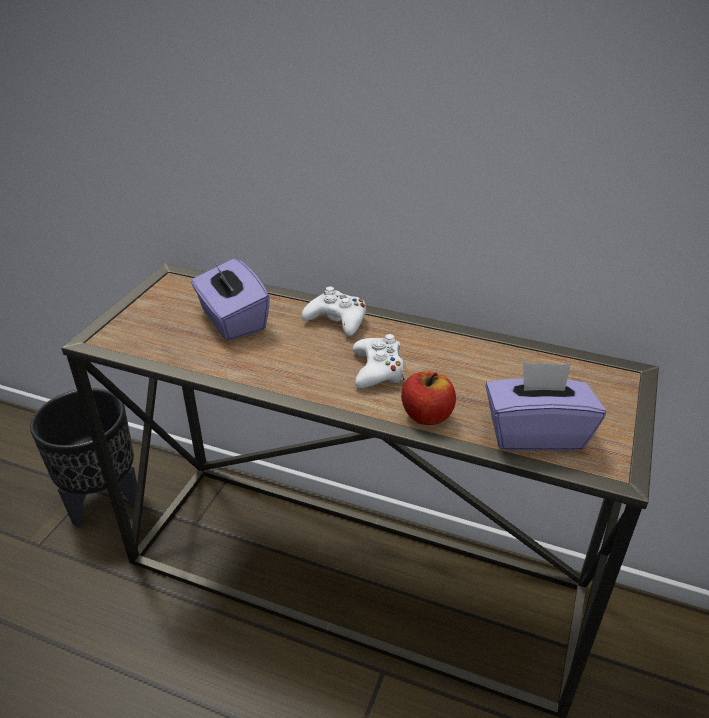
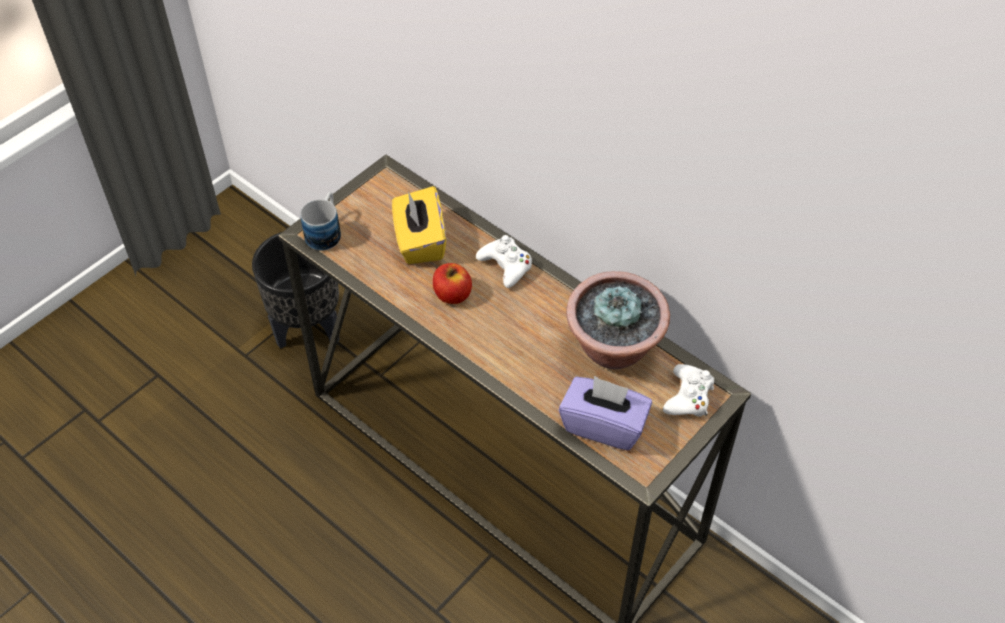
camera: 20 degrees right, 15 degrees up
(119, 333) = (325, 231): none -> mug
(232, 320) = (420, 241): purple tissue box -> yellow tissue box
(378, 370) = (515, 329): white game controller -> white game controller (688, 397)
(426, 415) = (529, 385): apple -> apple (452, 294)
(495, 362) = (614, 349): none -> potted plant

